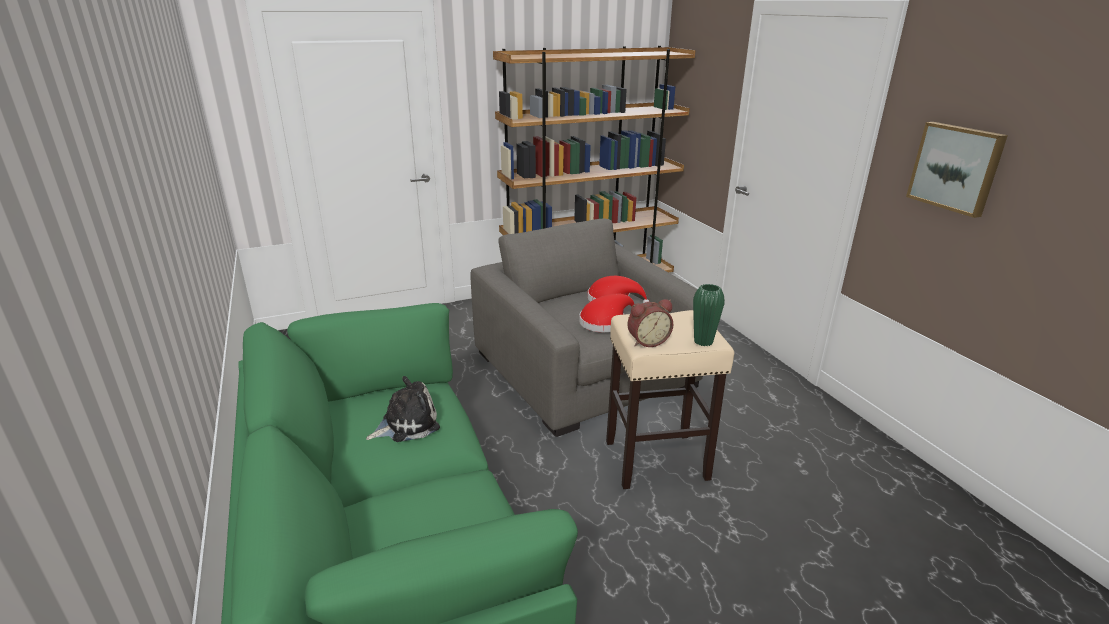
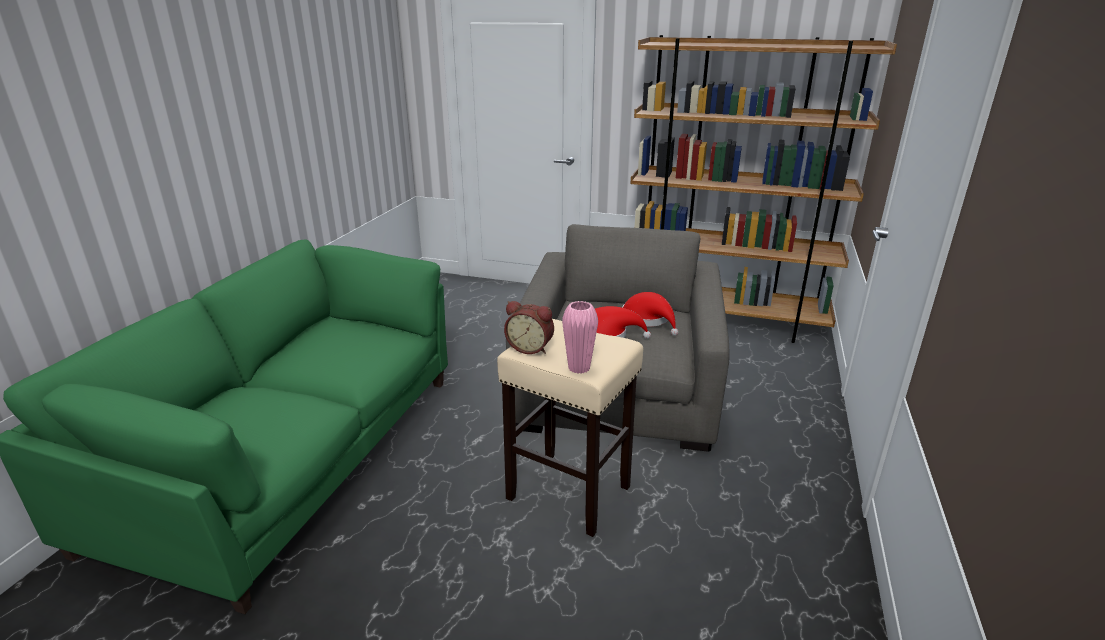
camera: 40 degrees right, 0 degrees up
(407, 424) = (345, 350): plush toy -> none
(703, 342) = (579, 368): green vase -> pink vase
(956, 168) = (1004, 232): picture -> none

